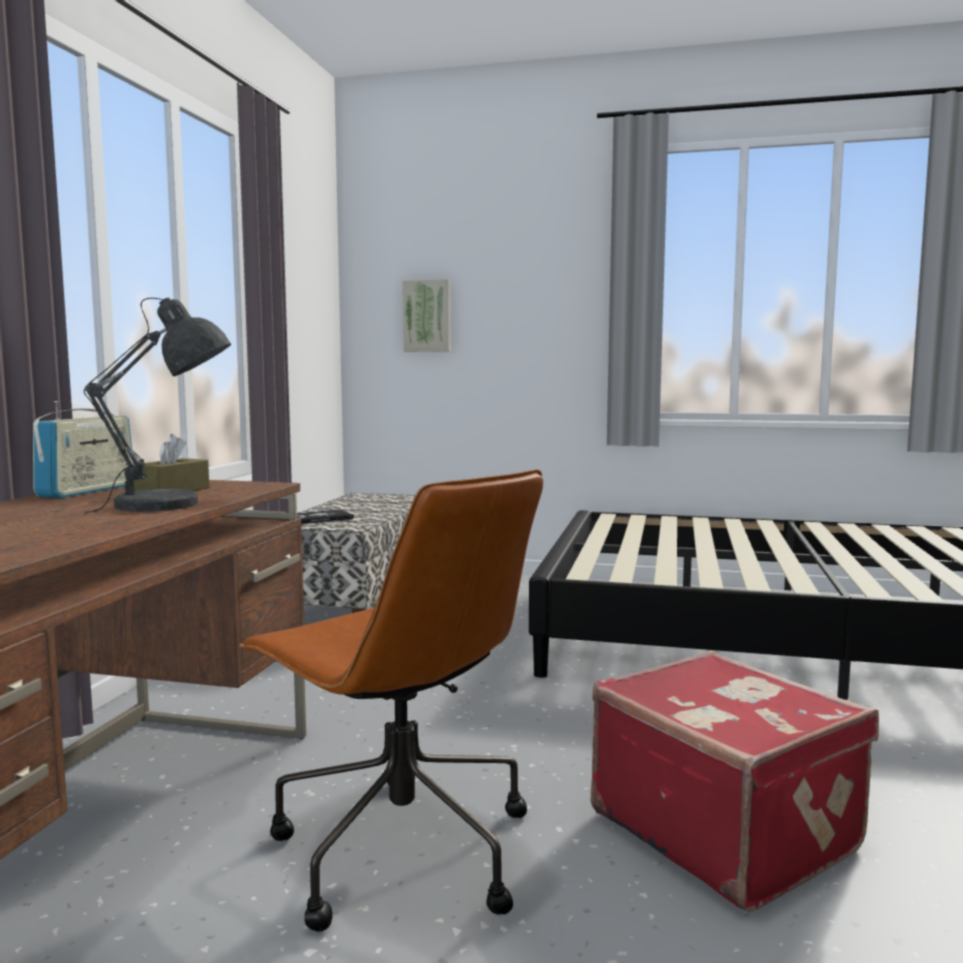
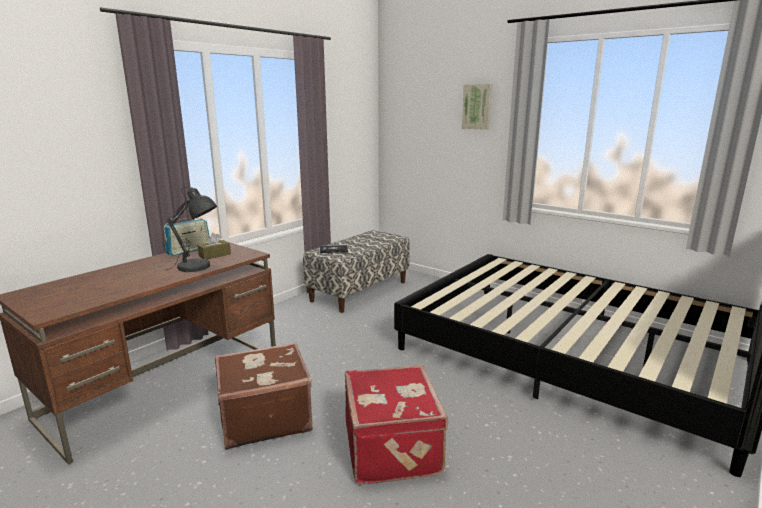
camera: 25 degrees right, 10 degrees up
(399, 849) = (264, 417): brown office chair -> brown suitcase
(427, 316) = (418, 136): picture -> picture (477, 106)

